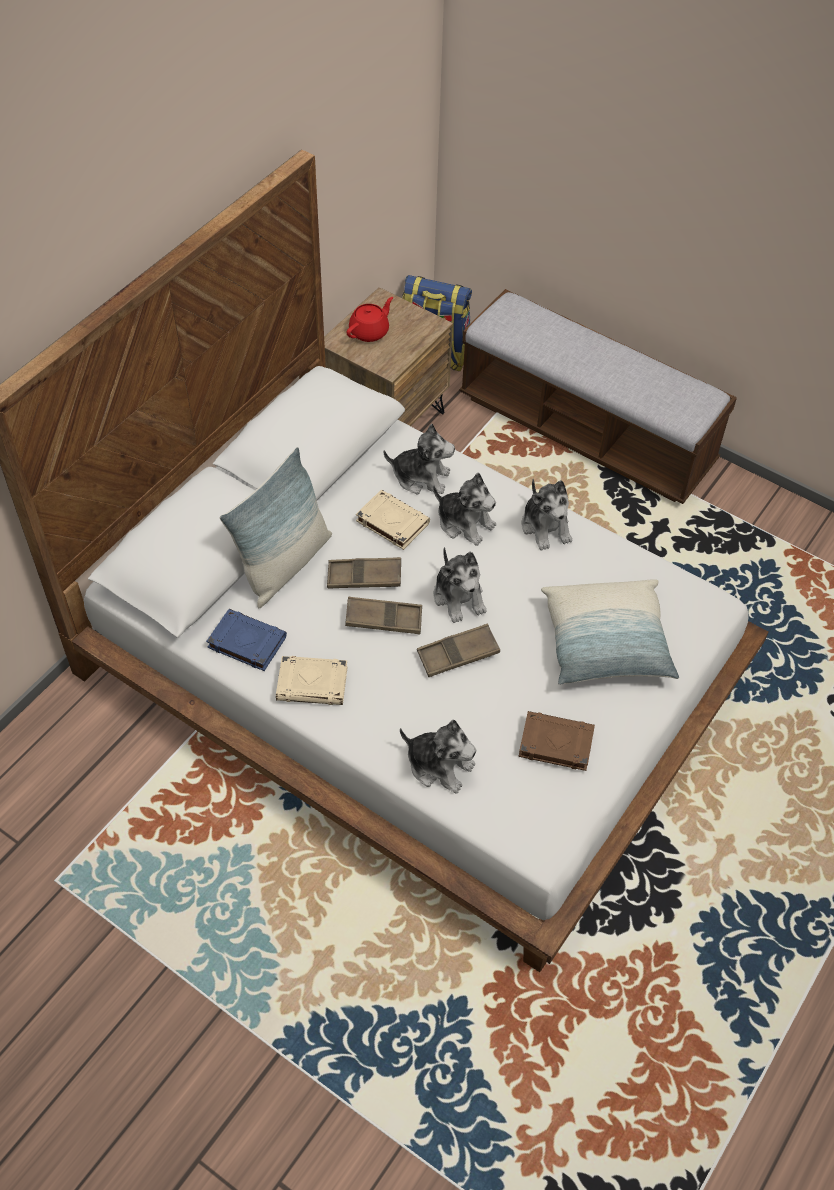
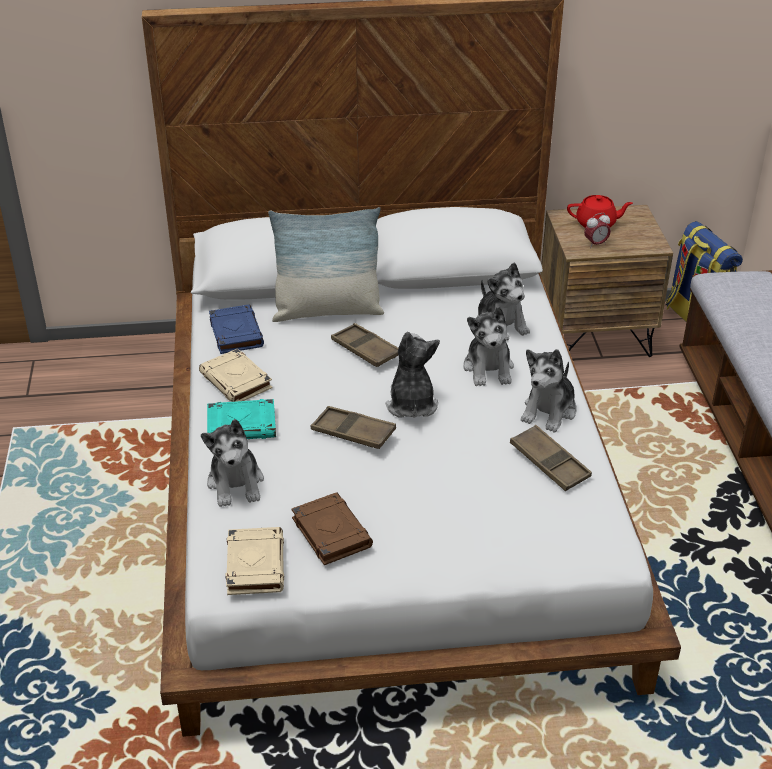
camera: 50 degrees right, 15 degrees down
(374, 716) = (242, 425): none -> turquoise book
(384, 619) = (338, 379): brown tray -> brown tray (549, 463)
(391, 522) = (436, 334): beige book -> beige book (255, 564)
(394, 352) = (596, 244): none -> alarm clock
(459, 597) = (411, 404): plush toy -> plush toy turned 150 degrees clockwise
(606, 645) = (475, 510): pillow -> none

